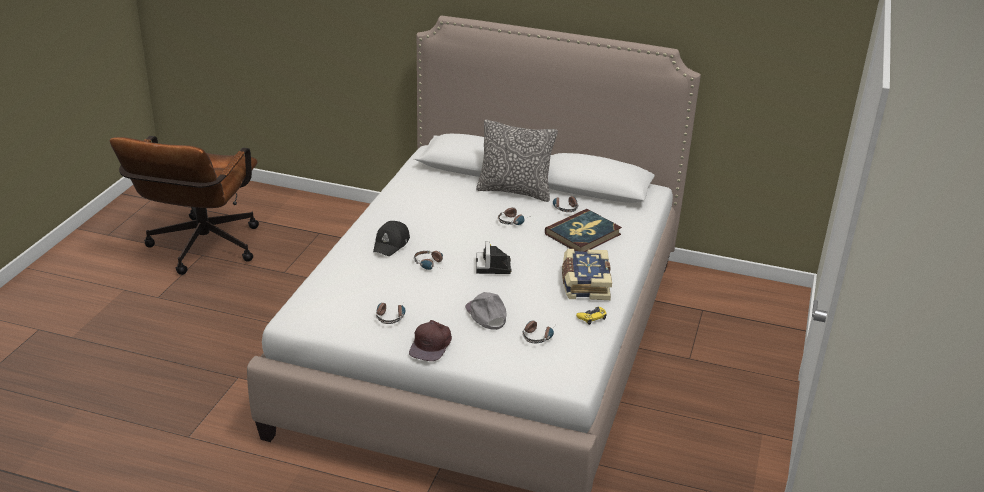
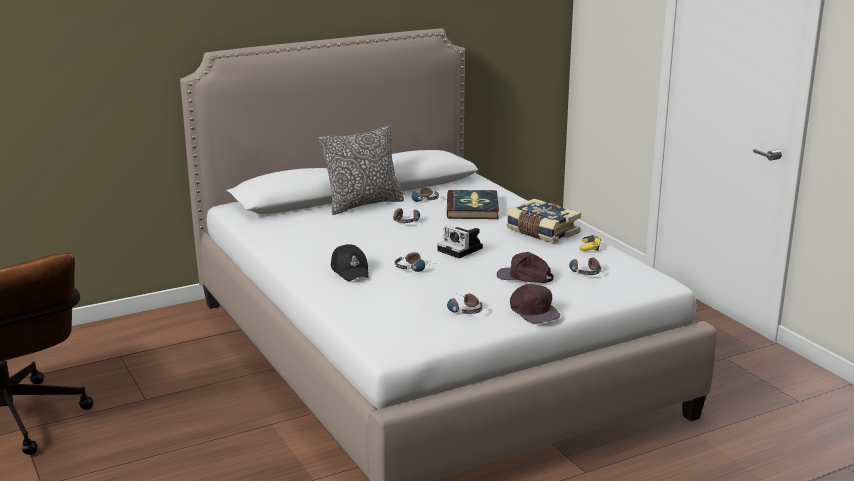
camera: 45 degrees left, 10 degrees down
(486, 315) = (524, 277): grey cap -> brown cap

